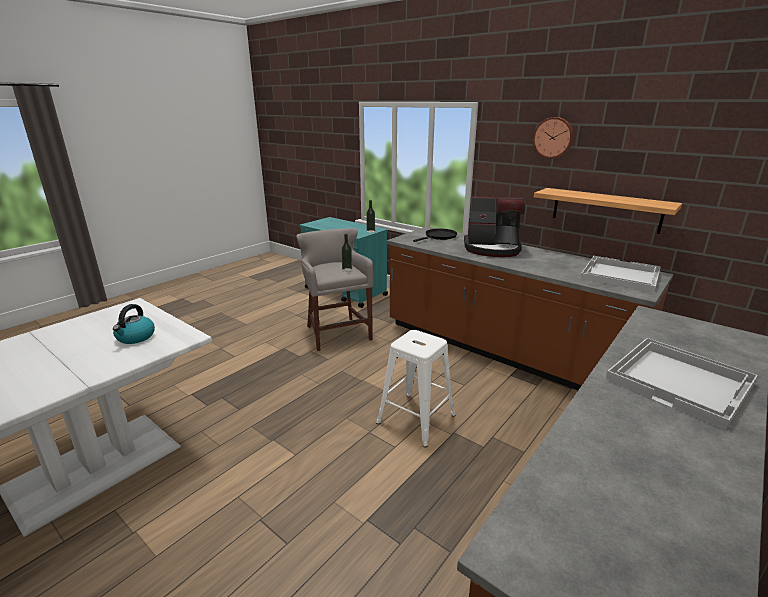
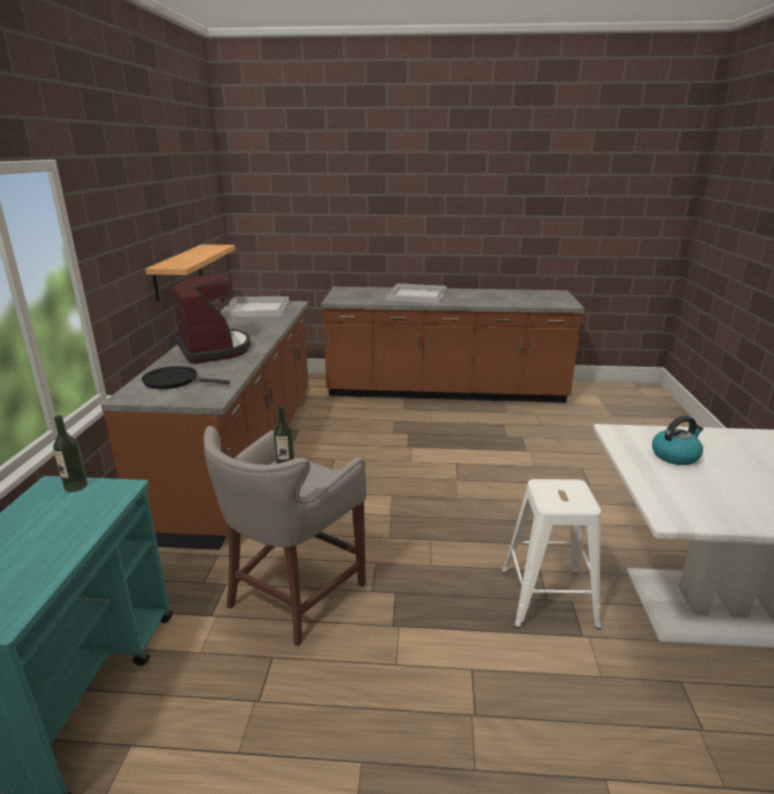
camera: 125 degrees left, 0 degrees up
(417, 419) = (411, 465): white stool -> white stool (546, 596)
(553, 137) = (133, 203): wall clock -> none

